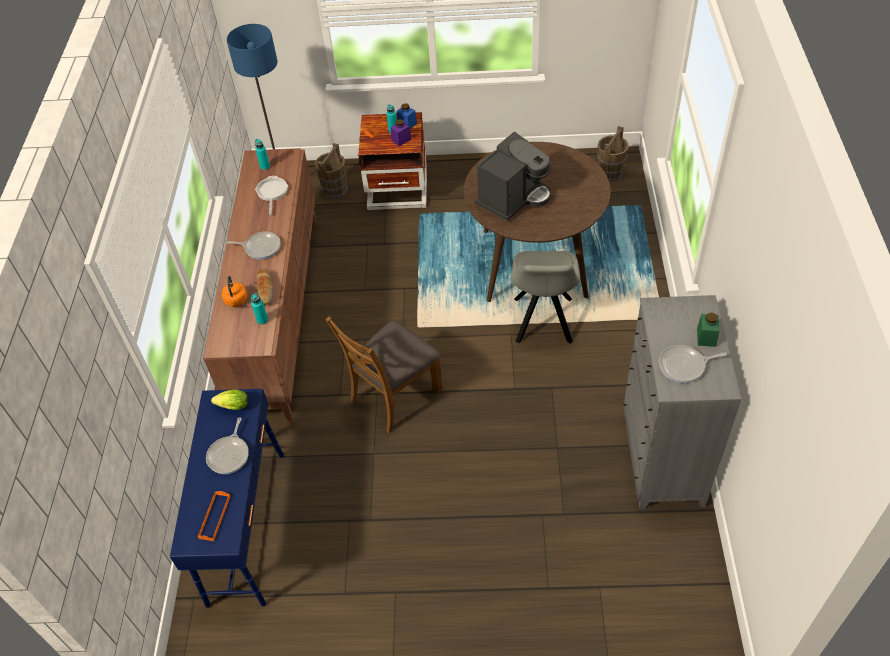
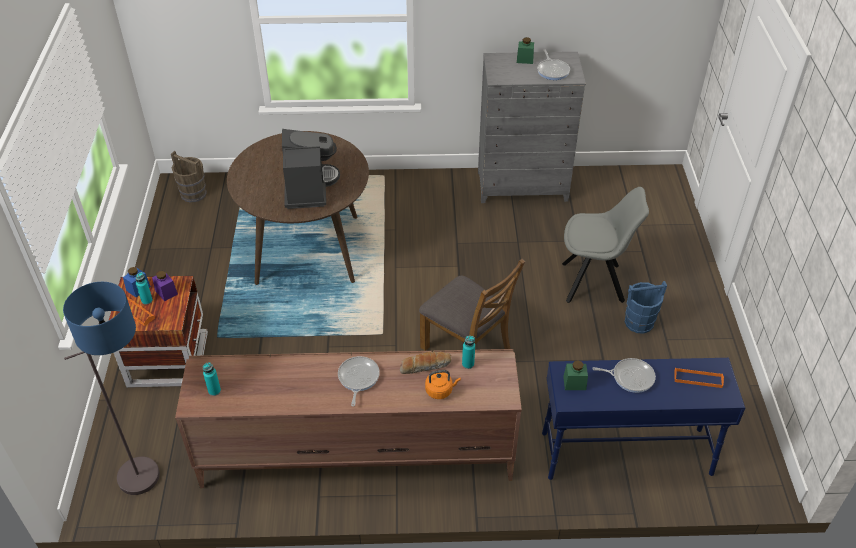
camera: 95 degrees left, 5 degrees down
(231, 406) = (574, 383): lettuce -> green jar
(272, 193) = (265, 378): frying pan -> none
(335, 189) = (151, 421): brown bucket -> none
(423, 566) = (639, 322): none -> blue bucket
(513, 198) = (308, 188): coffee machine -> coffee machine turned 45 degrees clockwise
(543, 320) = (381, 245): grey chair -> grey chair (593, 283)

